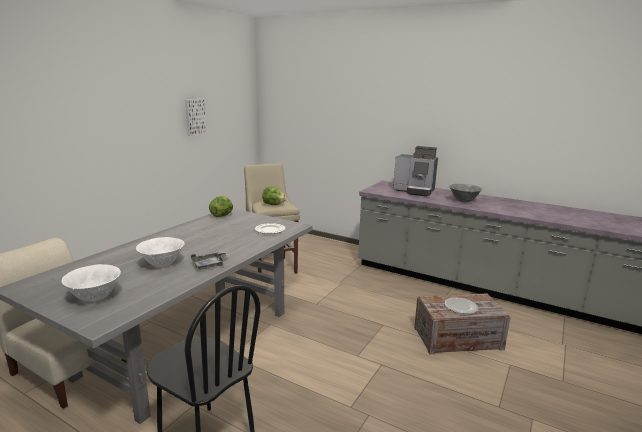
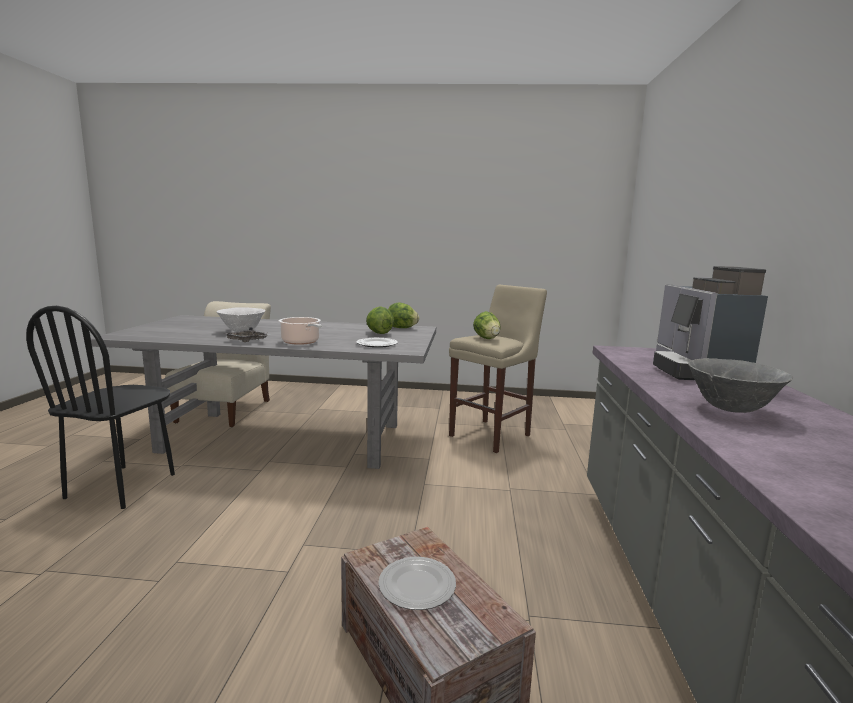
camera: 65 degrees right, 5 degrees down
(95, 298) = (164, 329): white bowl -> none
(195, 117) = (500, 225): picture -> none
(233, 224) = (379, 333): none -> lettuce
(237, 248) = (301, 342): none -> cooking pot

